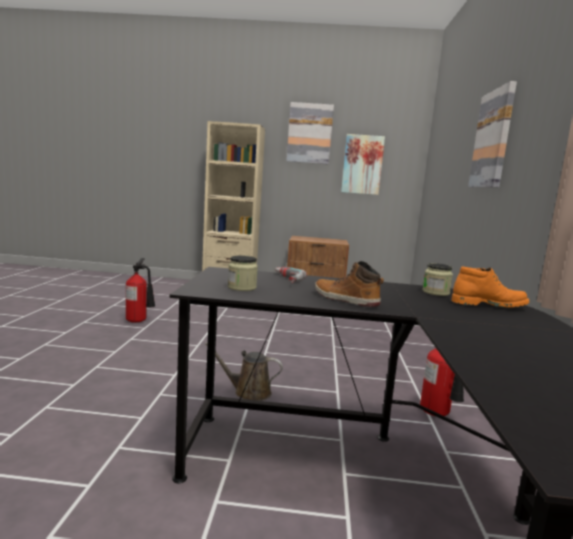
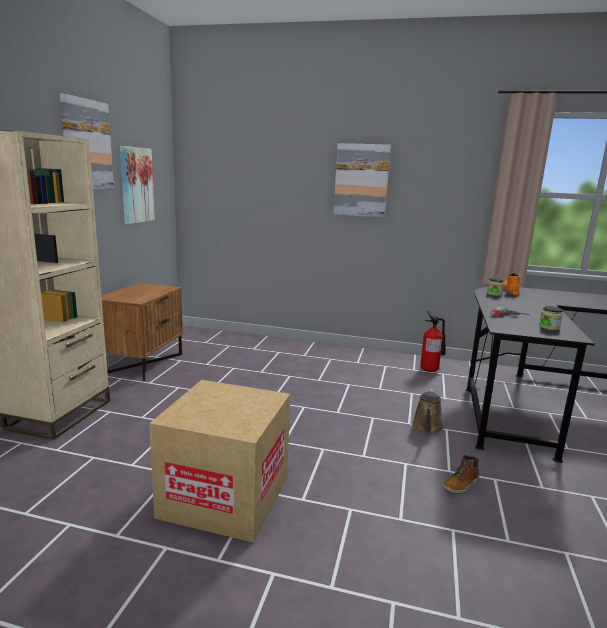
camera: 80 degrees left, 5 degrees up
(139, 321) = (225, 496): fire extinguisher -> cardboard box
(345, 299) = (541, 311): boot -> boot (461, 484)

